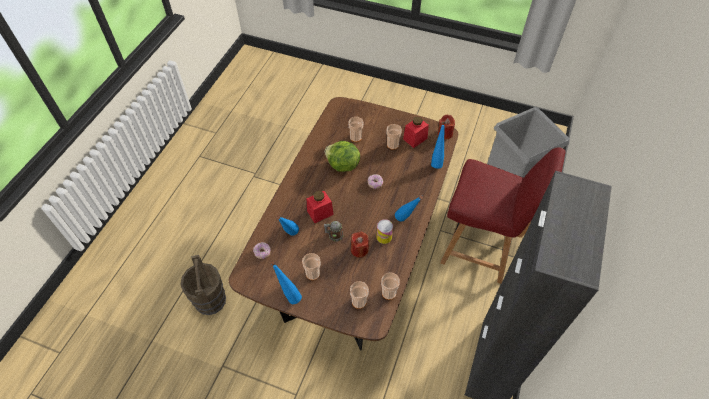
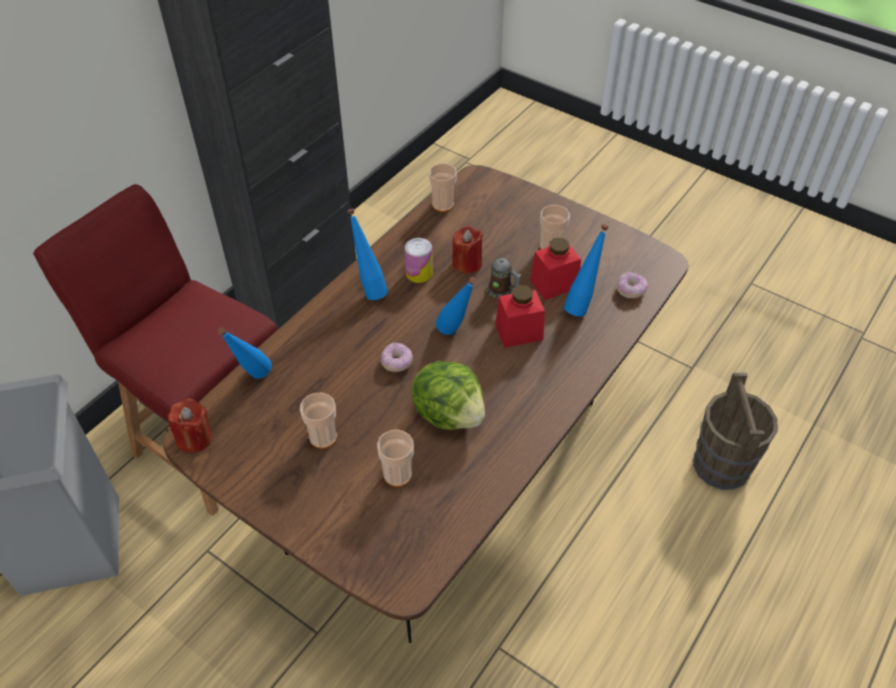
camera: 165 degrees left, 5 degrees down
(289, 295) = (592, 228): blue bottle -> blue bottle (456, 335)
(359, 302) = (490, 203): cup -> none
(415, 138) = (266, 441): red jar -> red jar (554, 284)

